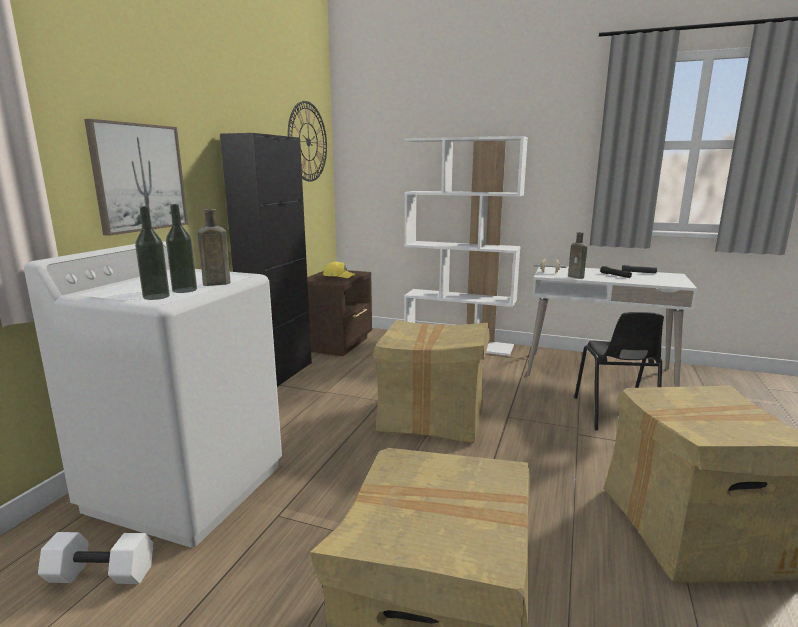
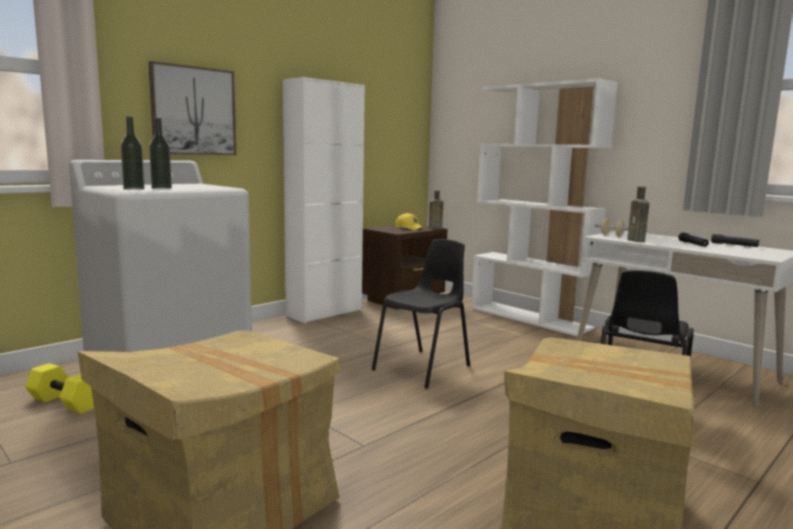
camera: 25 degrees right, 5 degrees down
(99, 575) = (64, 403): white dumbbell -> yellow dumbbell
(214, 284) = (191, 188): brown bottle -> brown bottle (434, 228)
(279, 374) = (324, 313): black cabinet -> white cabinet
(308, 142) = (395, 93): wall clock -> none
(432, 417) = (423, 368): cardboard box -> black chair

